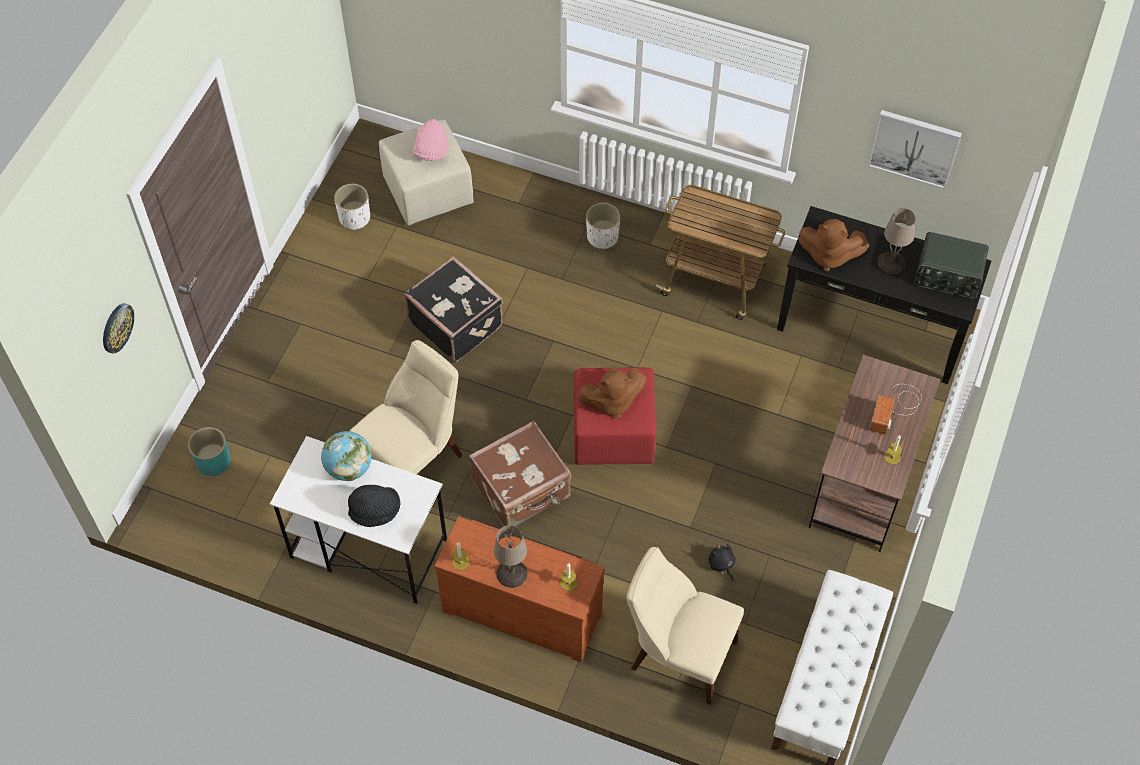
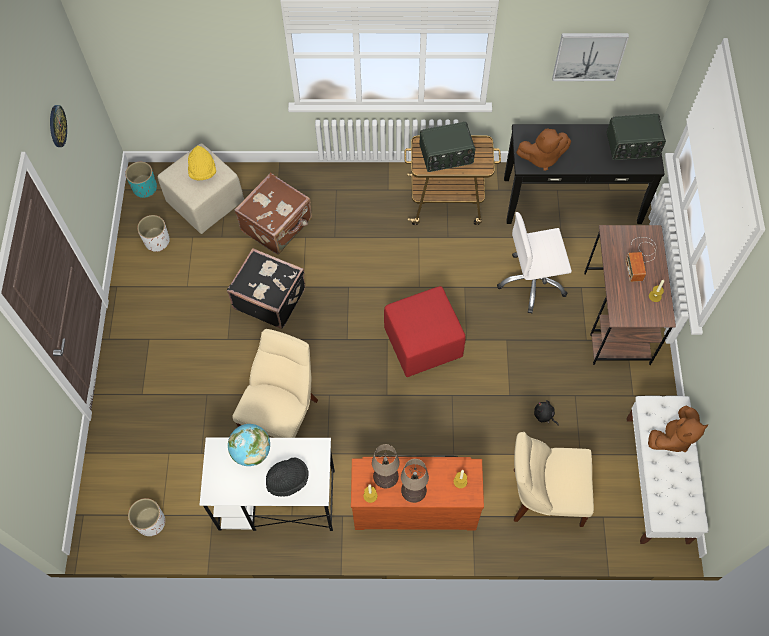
camera: 20 degrees left, 5 degrees up
(117, 327) = (20, 411): wall clock -> wall clock (57, 126)
(213, 461) = (125, 474): turquoise planter -> turquoise planter (145, 188)
(431, 151) = (202, 171): pink hat -> yellow hat
(522, 490) = (375, 411): brown suitcase -> brown suitcase (277, 225)
(602, 237) = (351, 195): white planter -> white planter (151, 522)
(611, 401) = (423, 322): brown plush toy -> brown plush toy (672, 438)
(717, 218) = (446, 155): none -> radio
(777, 408) = (532, 282): none -> white office chair
(890, 262) = (588, 149): beige table lamp -> beige table lamp (385, 476)

